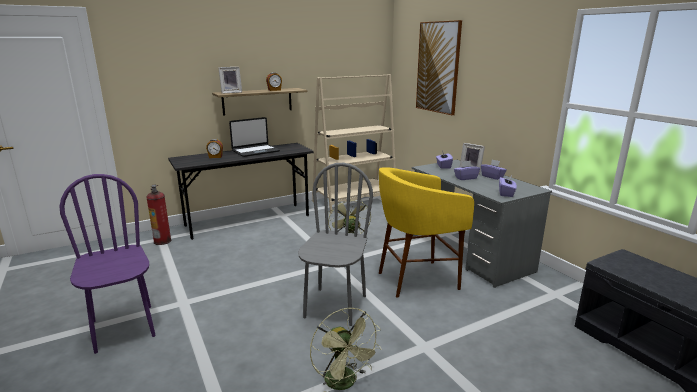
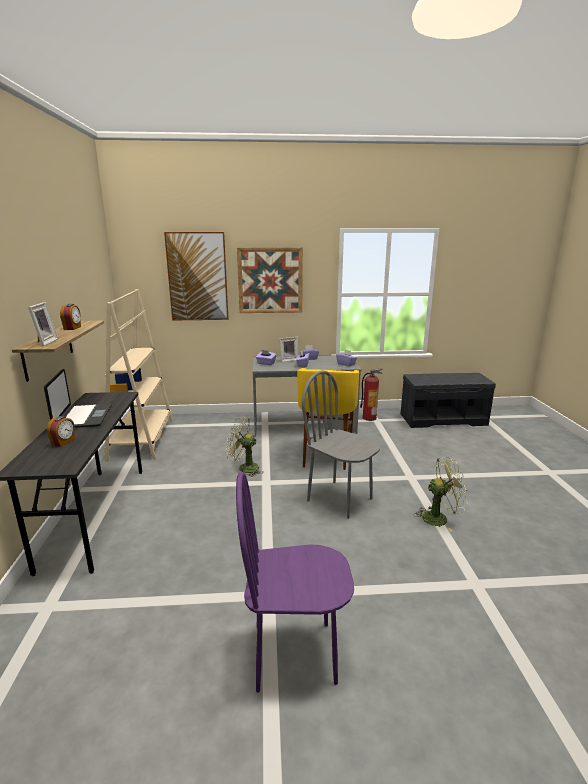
camera: 65 degrees left, 0 degrees up
(162, 241) = (61, 604): fire extinguisher -> fire extinguisher (369, 418)
(493, 77) = (270, 280): none -> picture

